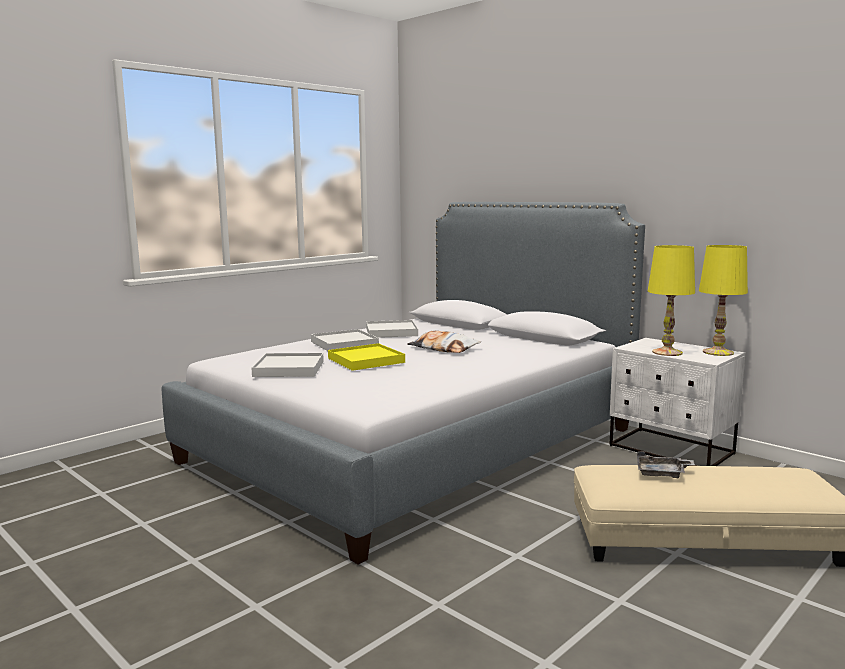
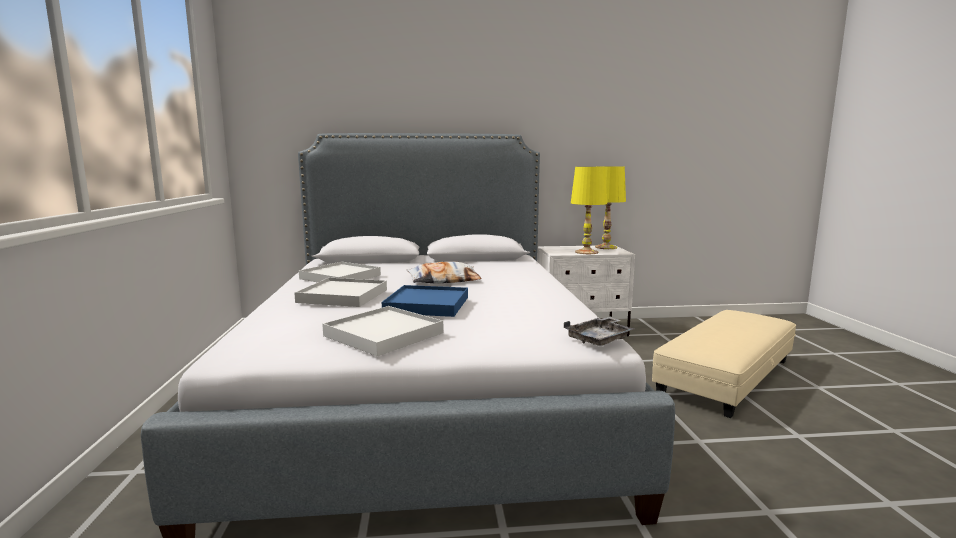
camera: 50 degrees left, 0 degrees up
(366, 360) = (427, 305): yellow tray -> blue tray
(662, 473) = (711, 335): grey tray -> grey tray (600, 339)

